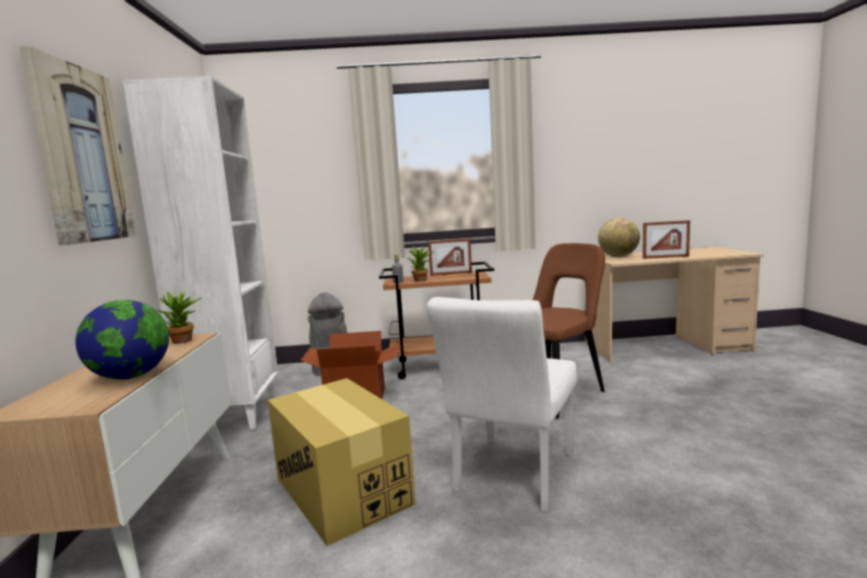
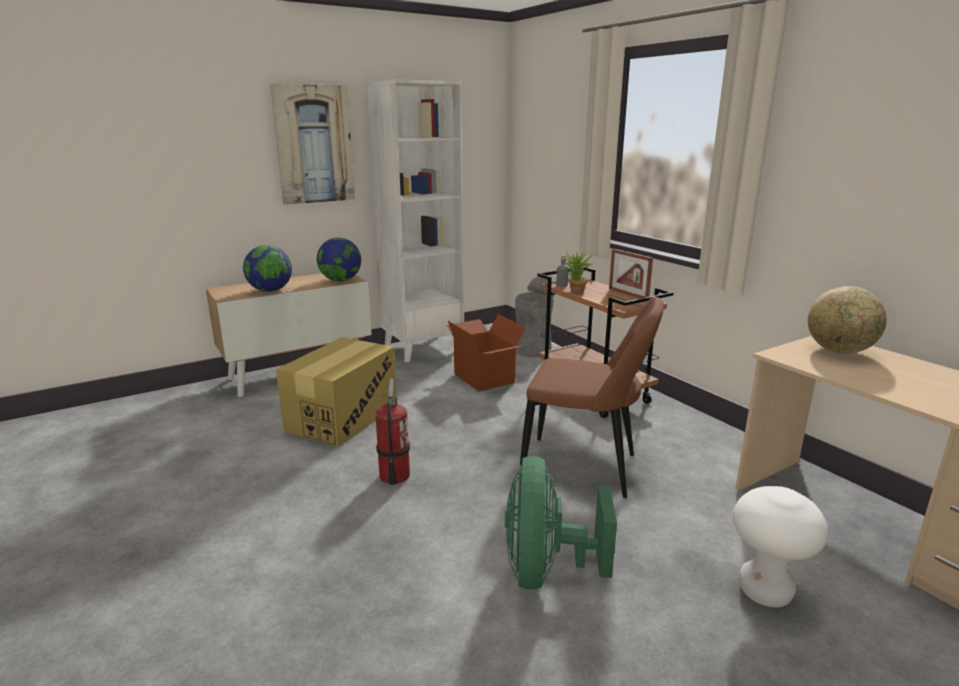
camera: 60 degrees right, 10 degrees up
(184, 341) = (340, 280): potted plant -> globe
(511, 477) = (394, 476): white chair -> fire extinguisher
(665, 257) = (875, 381): picture frame -> none
(690, 436) = (546, 570): none -> green fan
(718, 382) = (765, 592): none -> white stool

